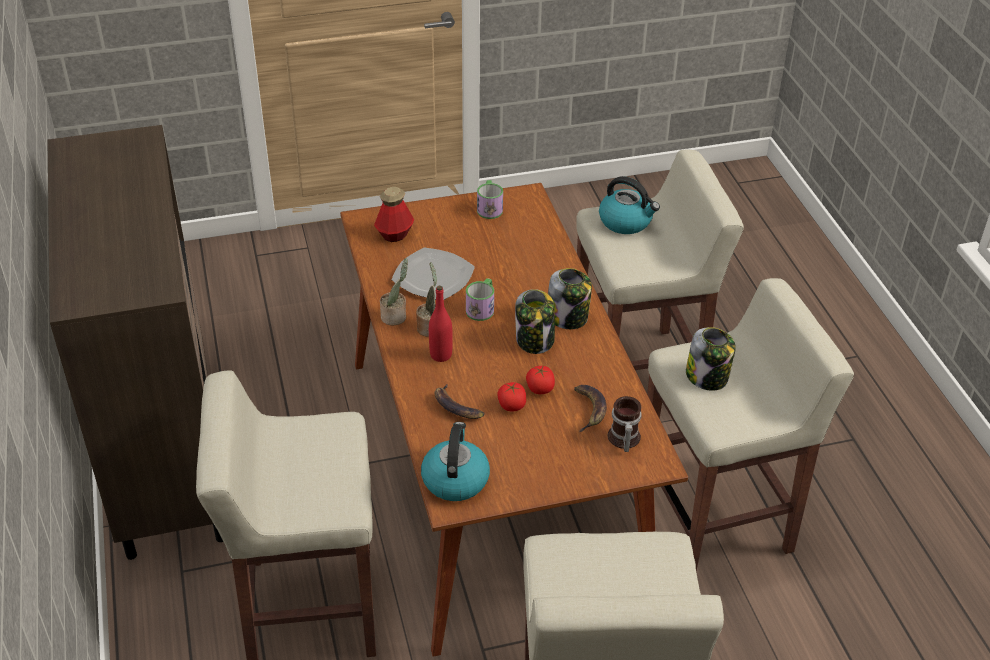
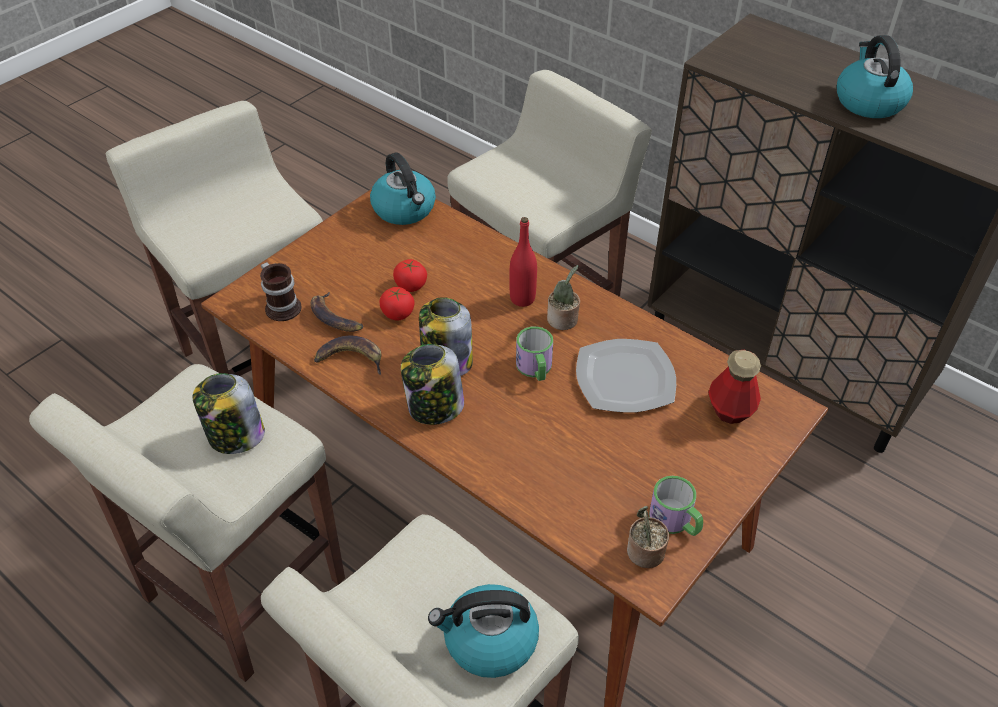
camera: 145 degrees right, 5 degrees up
(124, 207) = (868, 101): none -> kettle
(395, 317) = (608, 313): potted plant -> potted plant (644, 553)
(456, 407) = (459, 261): banana -> banana (351, 358)

